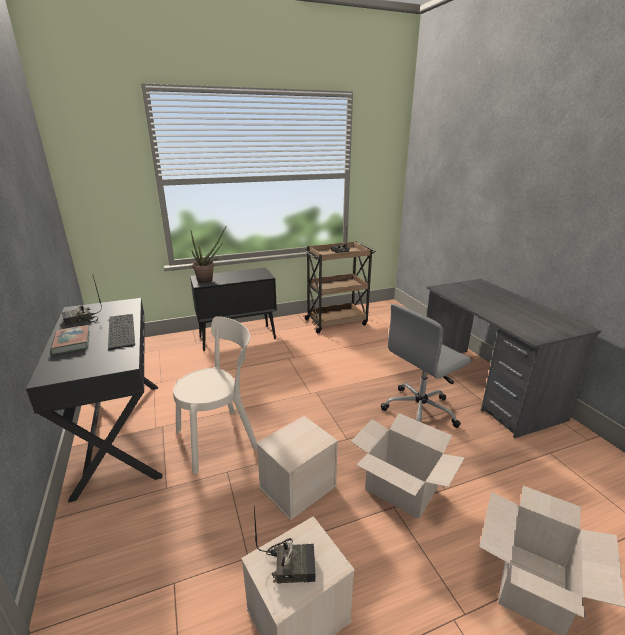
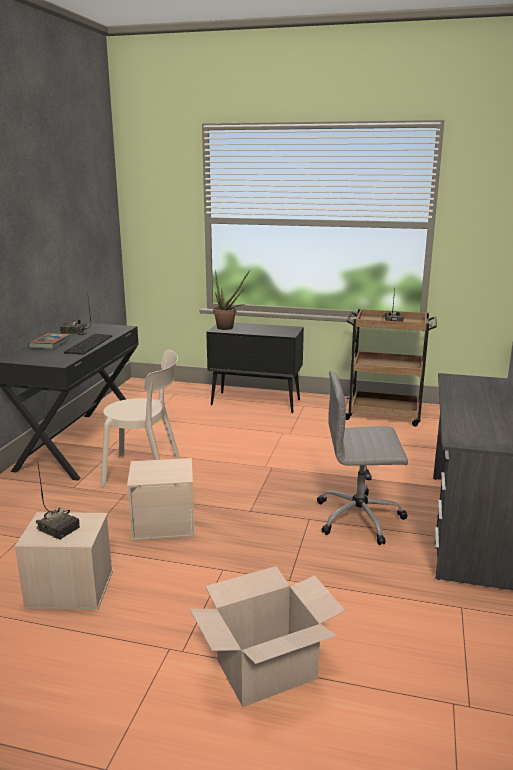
camera: 35 degrees right, 5 degrees down
(401, 488) = (248, 562): cardboard box -> none

